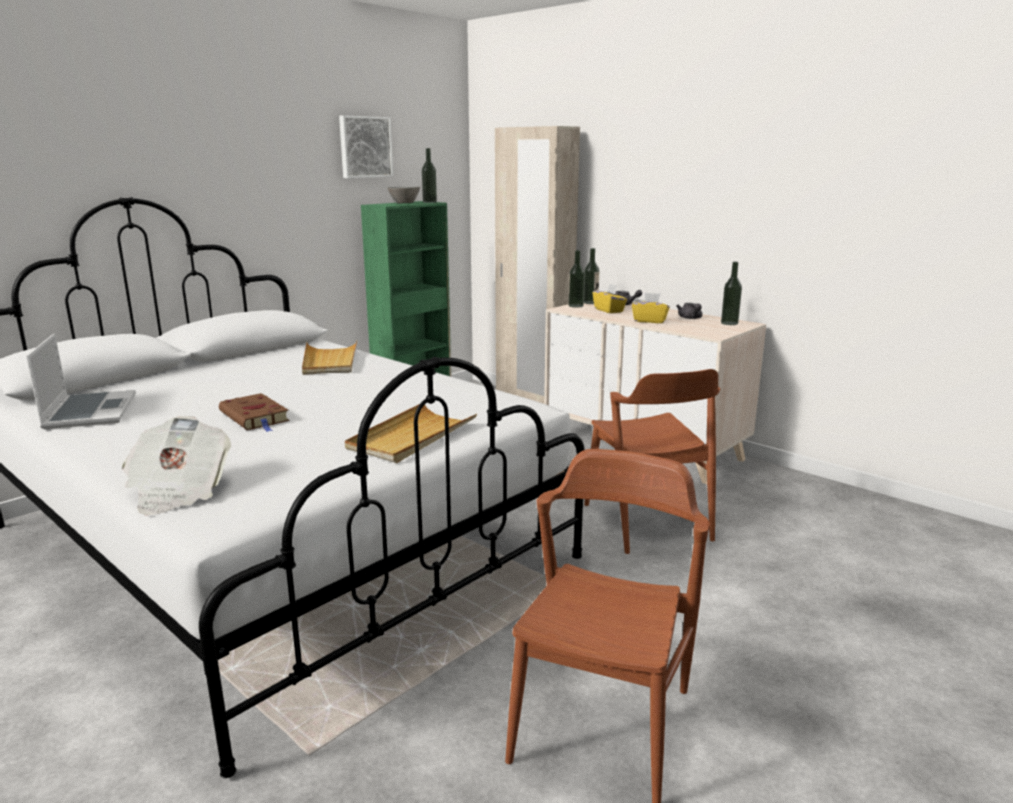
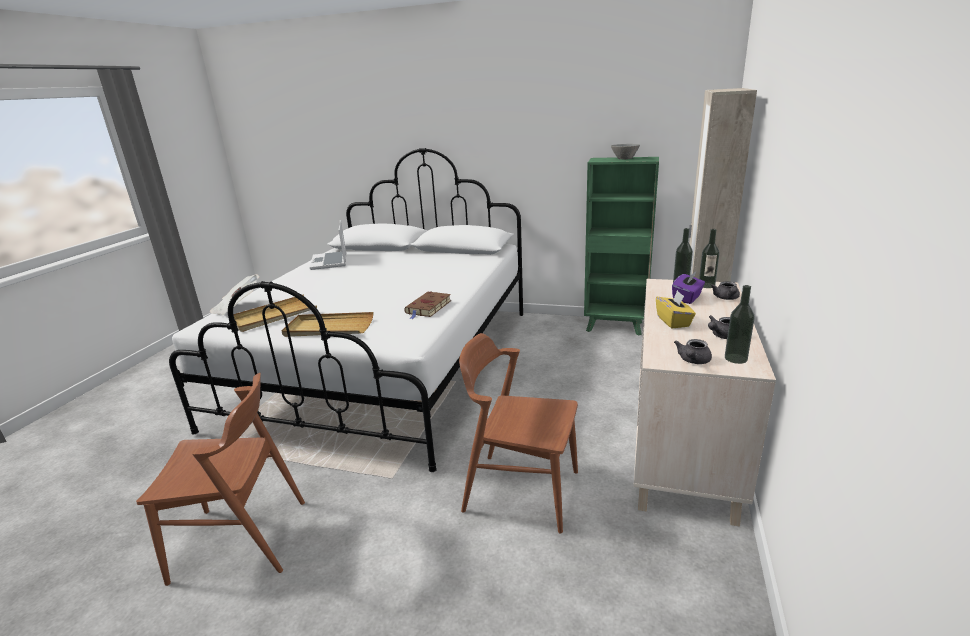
camera: 65 degrees right, 5 degrees up
(89, 411) = (330, 262): laptop -> laptop turned 120 degrees clockwise
(255, 417) = (340, 288): brown book -> brown book (428, 308)
(330, 361) = (454, 270): beige tray -> beige tray (274, 316)
(365, 147) = (606, 110): picture -> none
(429, 202) = (648, 159): bottle -> none
(609, 310) = (687, 298): yellow tissue box -> purple tissue box
(646, 522) = (521, 490): brown chair -> brown chair turned 60 degrees clockwise
(723, 330) = (692, 361): none -> grey teapot

